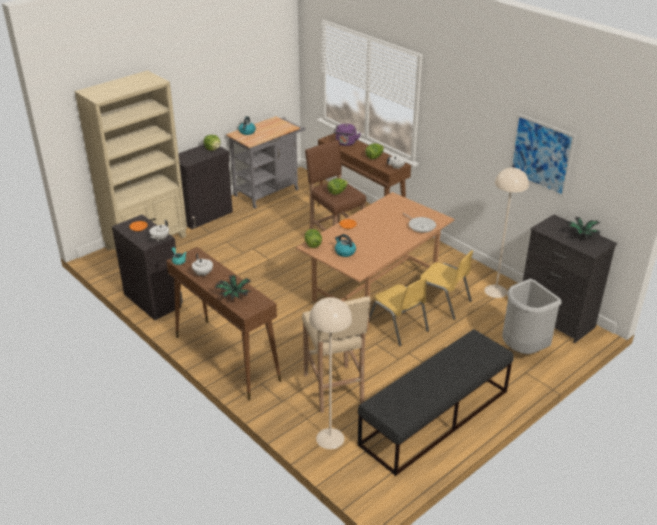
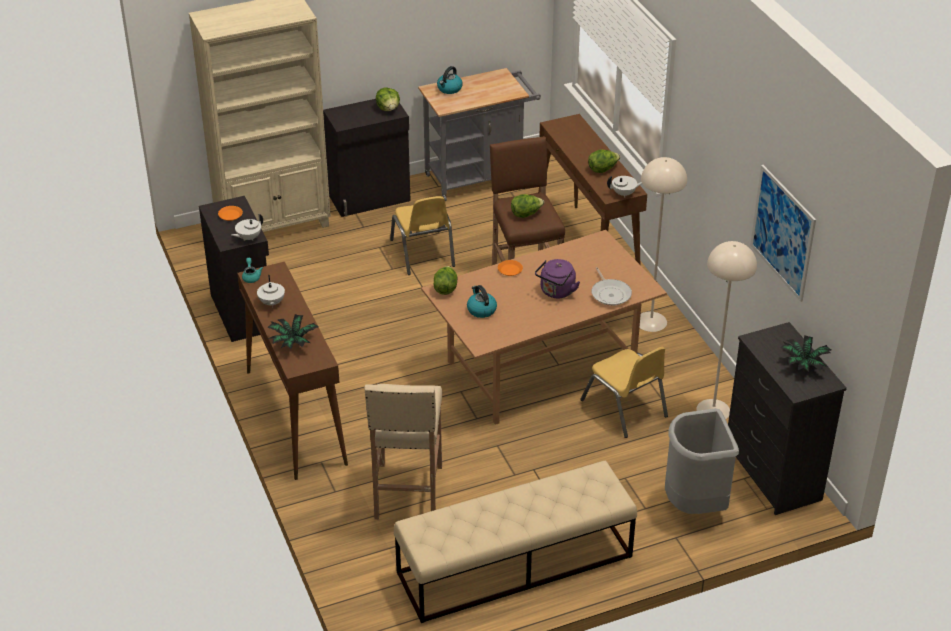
camera: 20 degrees right, 5 degrees up
(330, 438) = (367, 555): beige floor lamp -> beige floor lamp (650, 321)
(345, 143) = (575, 137): purple kettle -> purple kettle (556, 292)
(398, 326) = (541, 428): yellow chair -> yellow chair (423, 253)
(434, 417) = (514, 565): black bench -> beige bench

